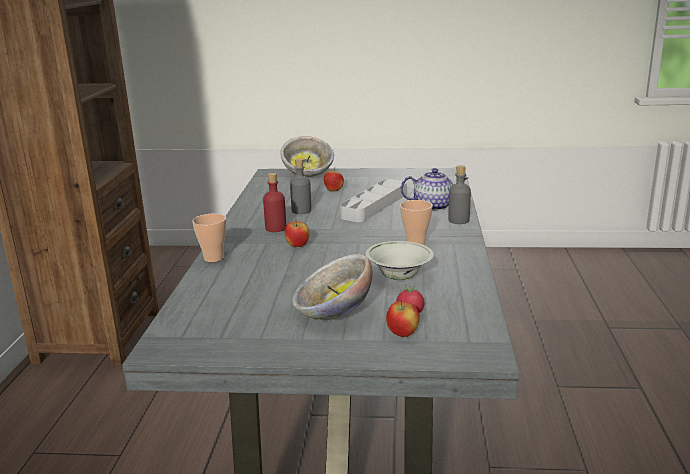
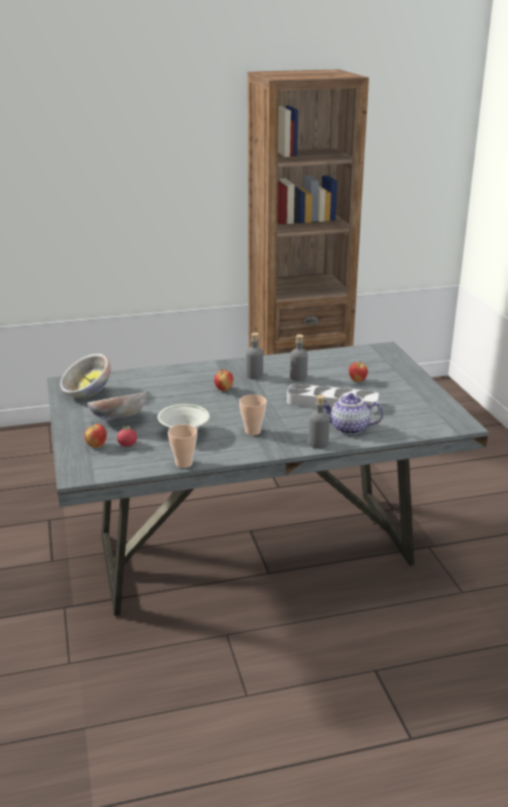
camera: 70 degrees right, 5 degrees up
(213, 258) = (188, 368): cup -> cup (184, 463)
(276, 228) = (254, 376): red bottle -> grey bottle
(308, 174) = (394, 363): bowl -> bowl (87, 393)
(434, 206) = (349, 429): teapot -> teapot turned 120 degrees clockwise

